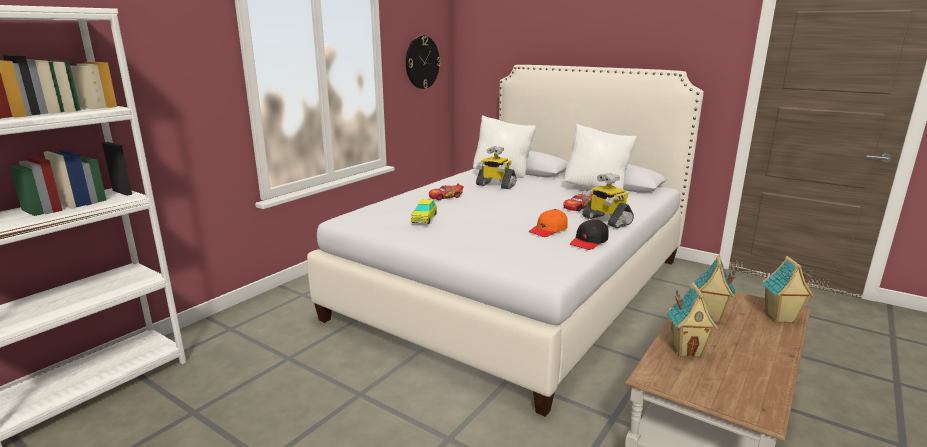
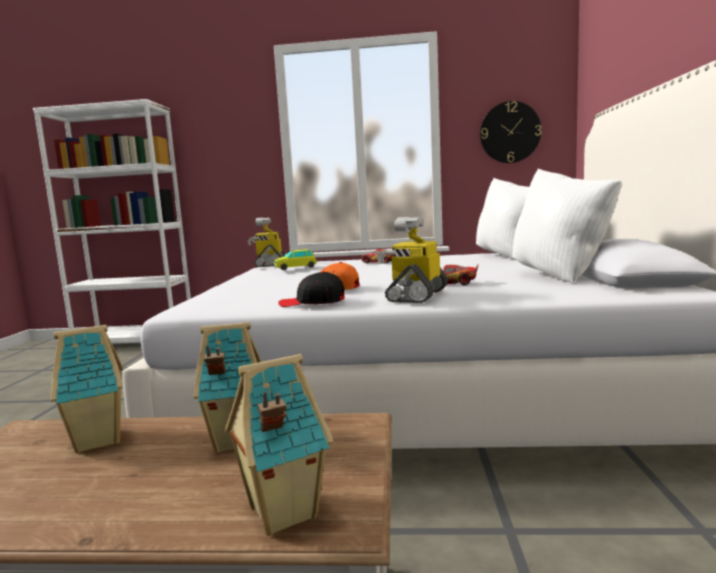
camera: 60 degrees right, 10 degrees down
(495, 185) = (460, 261): toy robot -> toy robot (269, 264)

